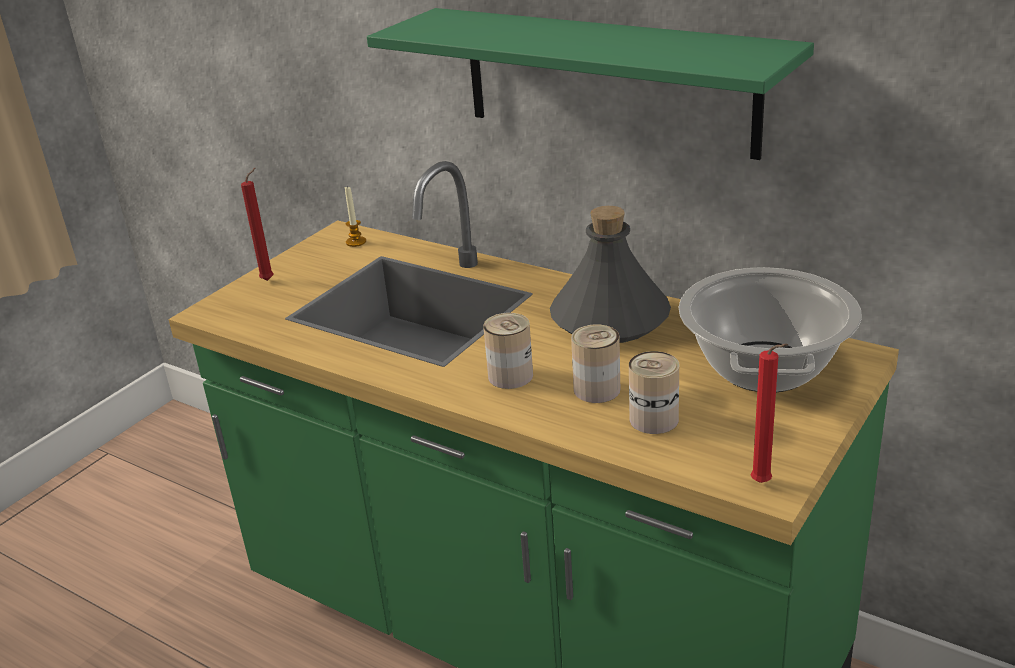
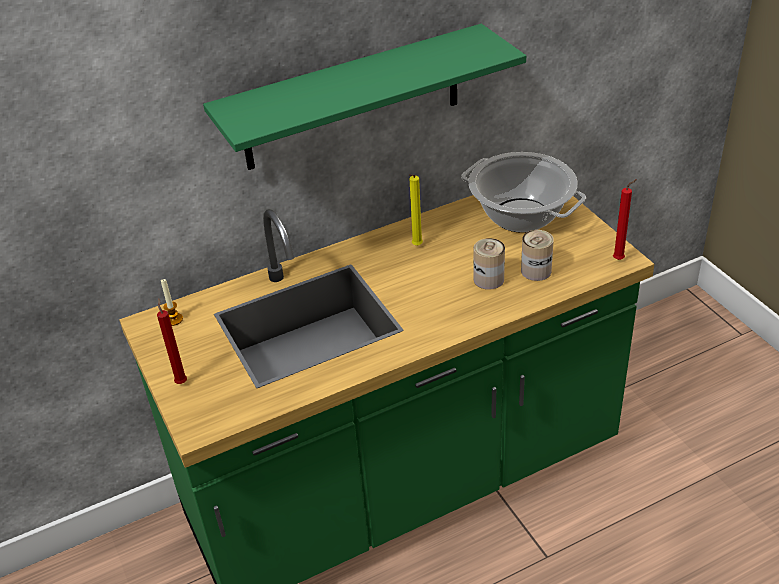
camera: 60 degrees left, 10 degrees up
(510, 376) = (442, 306): can -> none
(609, 319) = (416, 246): grey bottle -> yellow candle

